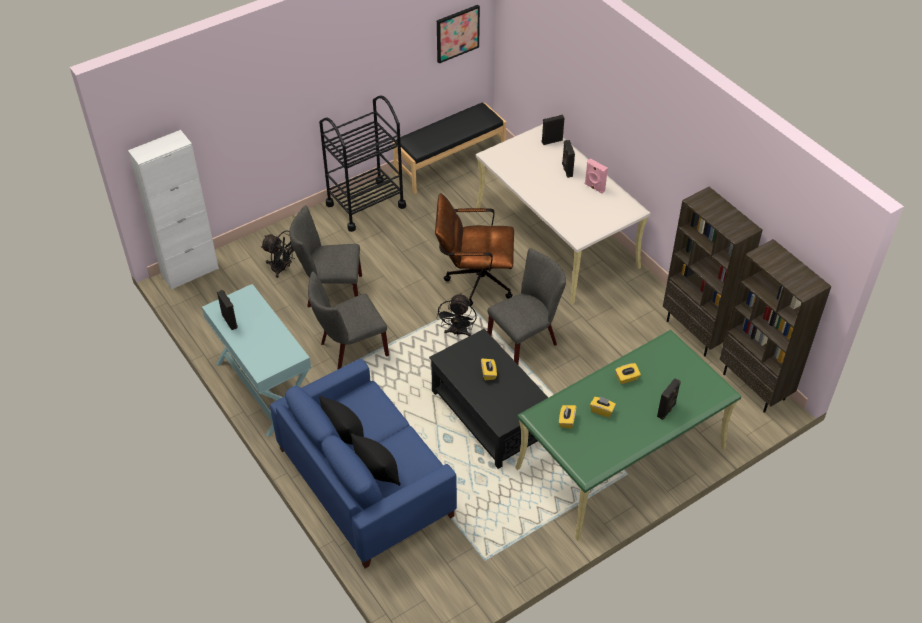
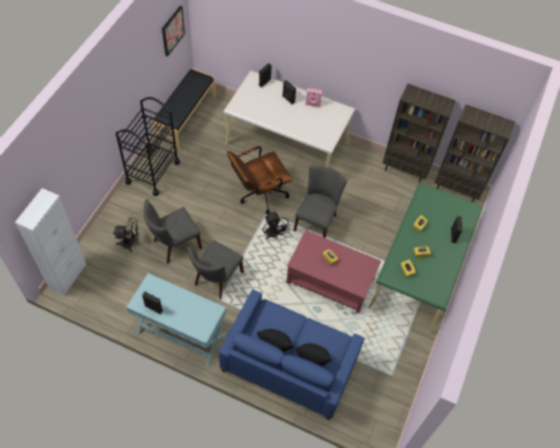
camera: 35 degrees left, 10 degrees up
(490, 414) = (330, 280): black coffee table -> red coffee table

